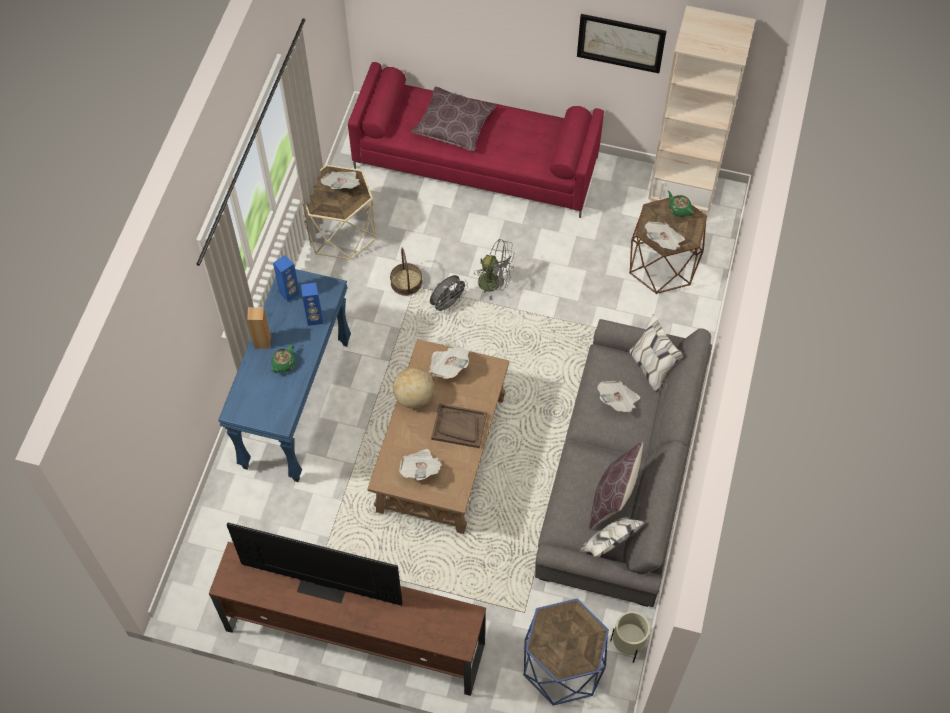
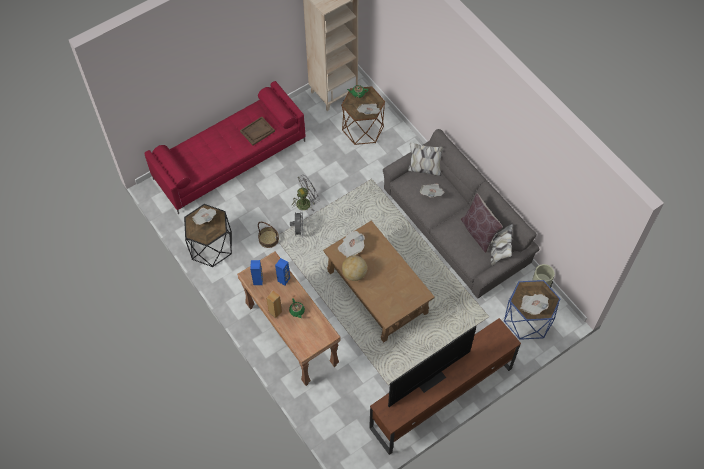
camera: 50 degrees left, 0 degrees up
(296, 403) = (291, 336): blue console table -> brown console table
(341, 233) = (211, 247): beige side table -> black side table
(420, 469) = (395, 298): newspaper -> newspaper (532, 306)
(454, 126) = (214, 148): brown pillow -> none
(459, 427) = (387, 266): brown tray -> brown tray (257, 131)
(621, 42) = (273, 37): picture -> none

